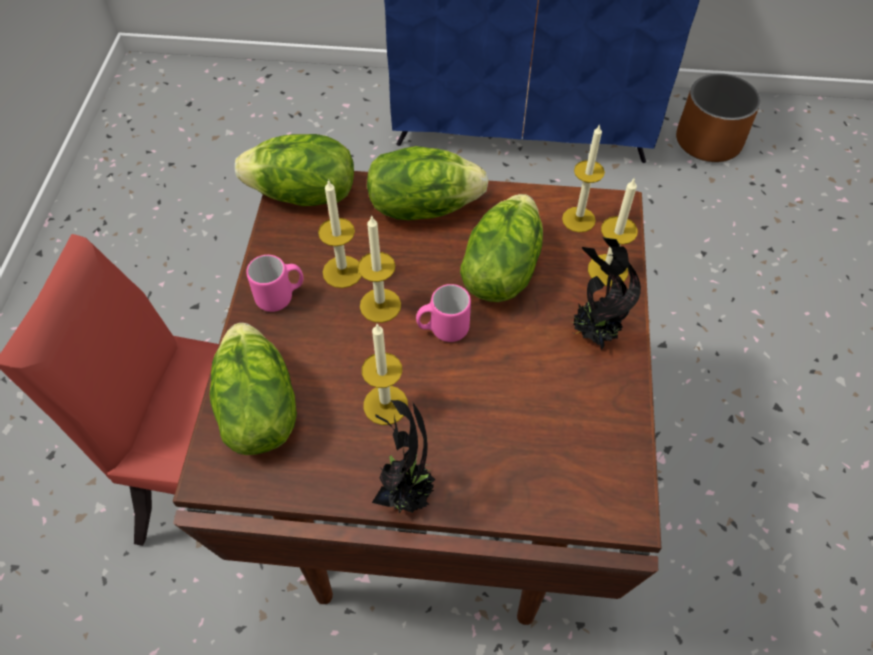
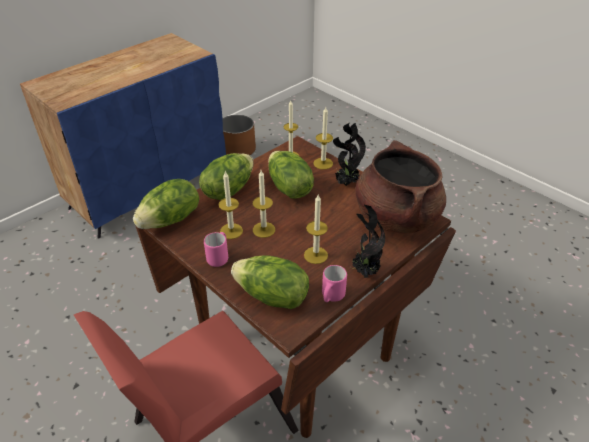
camera: 50 degrees left, 15 degrees down
(442, 329) = (298, 219): pink mug -> pink mug (331, 297)
(579, 456) = (396, 217): none -> brown cooking pot

